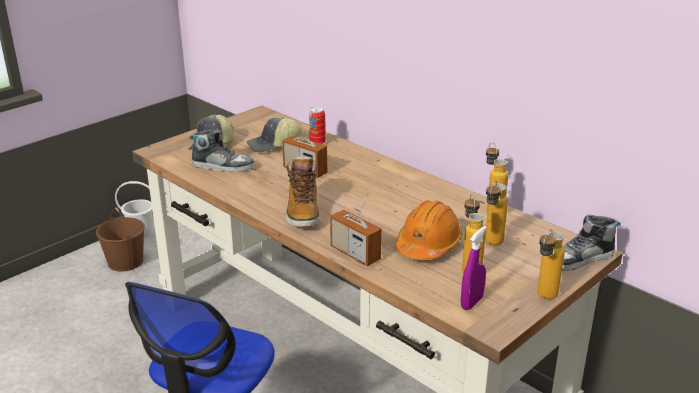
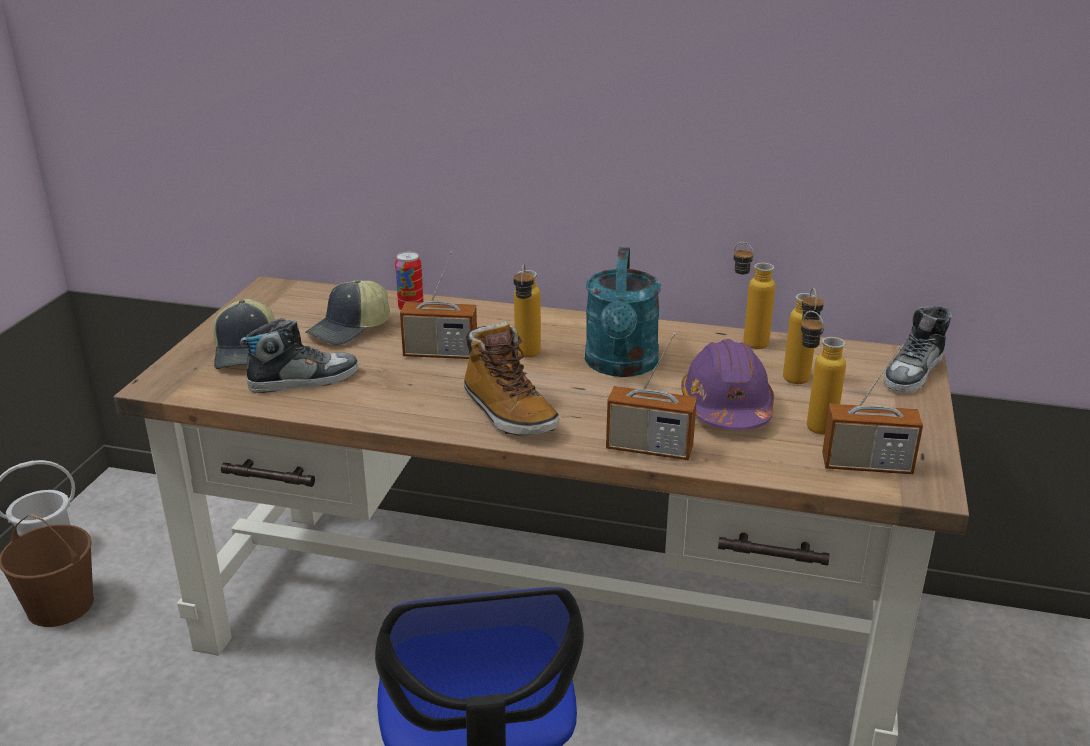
camera: 30 degrees left, 0 degrees up
(396, 204) = (621, 366): none -> turquoise watering can
(428, 245) = (726, 408): orange hard hat -> purple hard hat
(471, 303) = (866, 465): purple spray bottle -> radio
(543, 298) = (934, 431): bottle -> bottle (526, 357)

